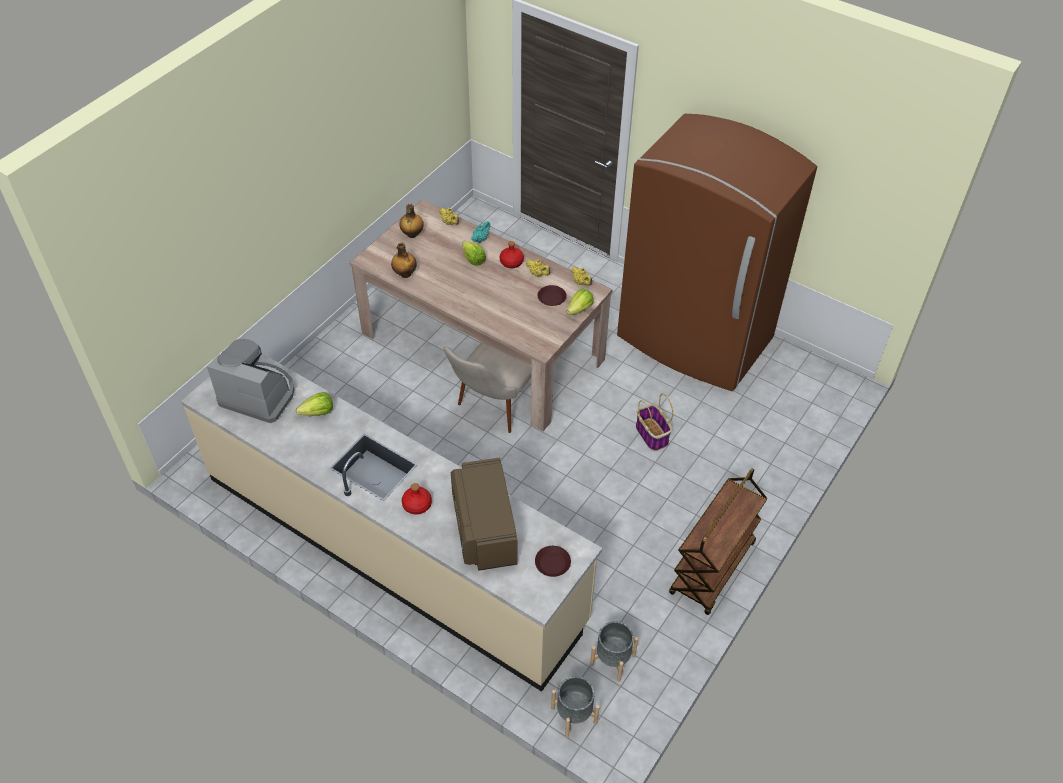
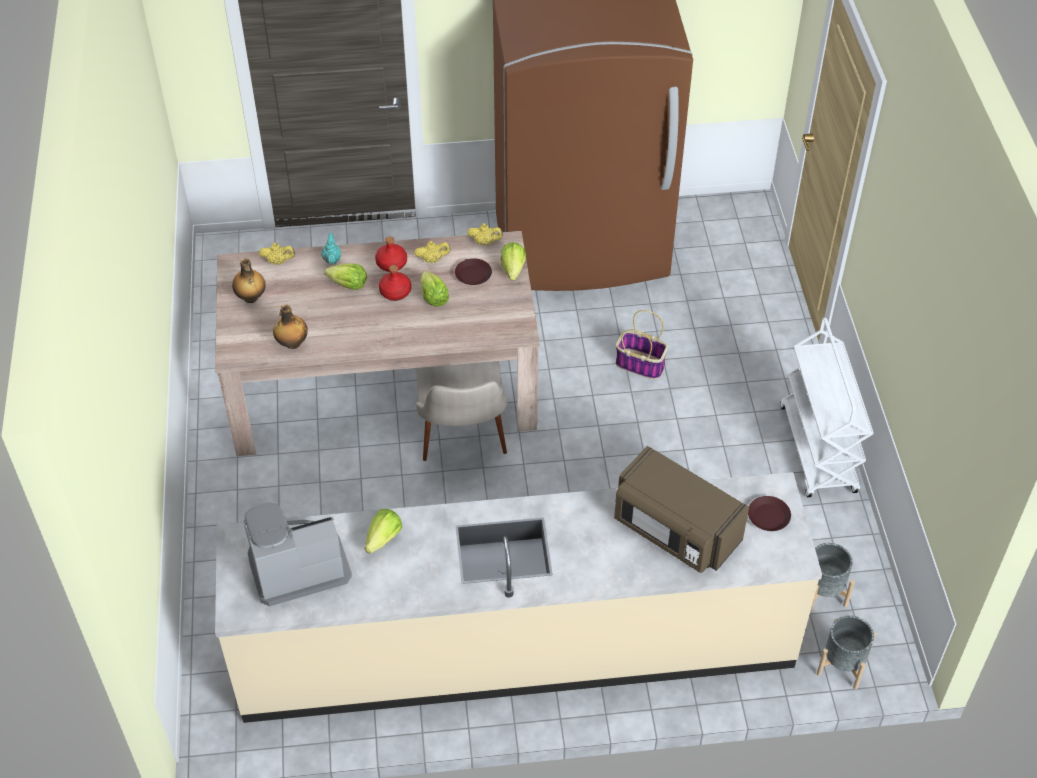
camera: 40 degrees left, 0 degrees up
(417, 504) = (588, 554): red bottle -> red bottle (395, 292)
(513, 297) = (433, 297): none -> lettuce
(712, 569) = (818, 450): brown cart -> white cart

